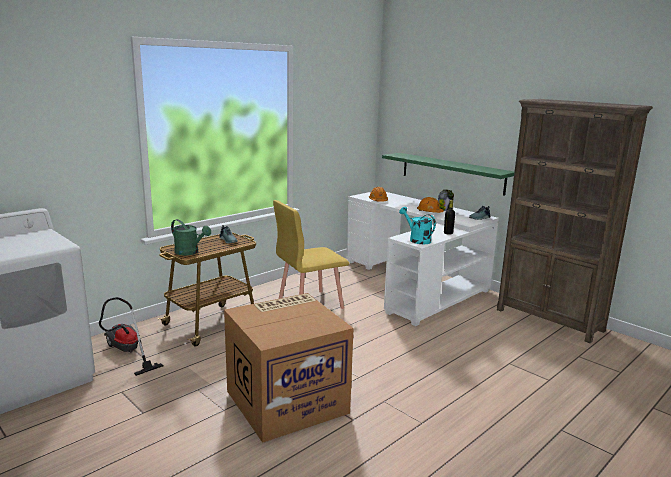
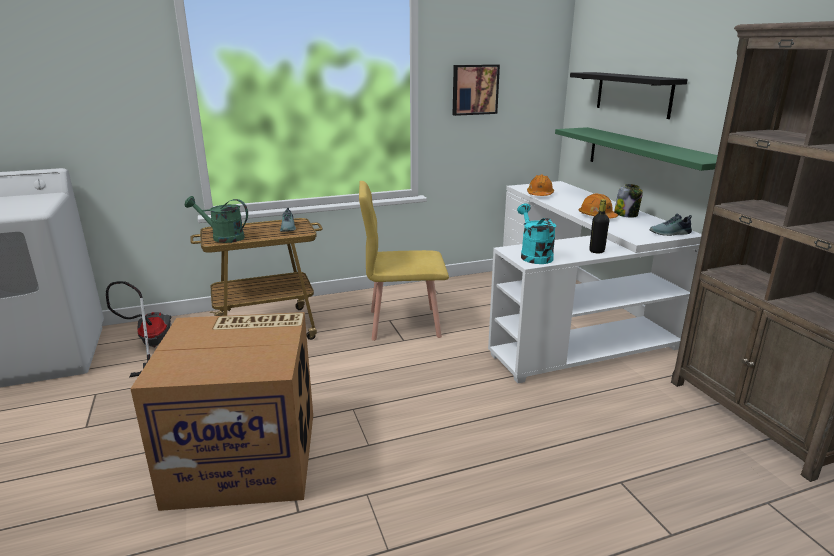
camera: 25 degrees right, 5 degrees up
(190, 252) = (223, 237): green watering can -> green watering can turned 135 degrees clockwise
(326, 129) = (474, 89): none -> picture
(435, 131) = (633, 94): none -> black shelf

